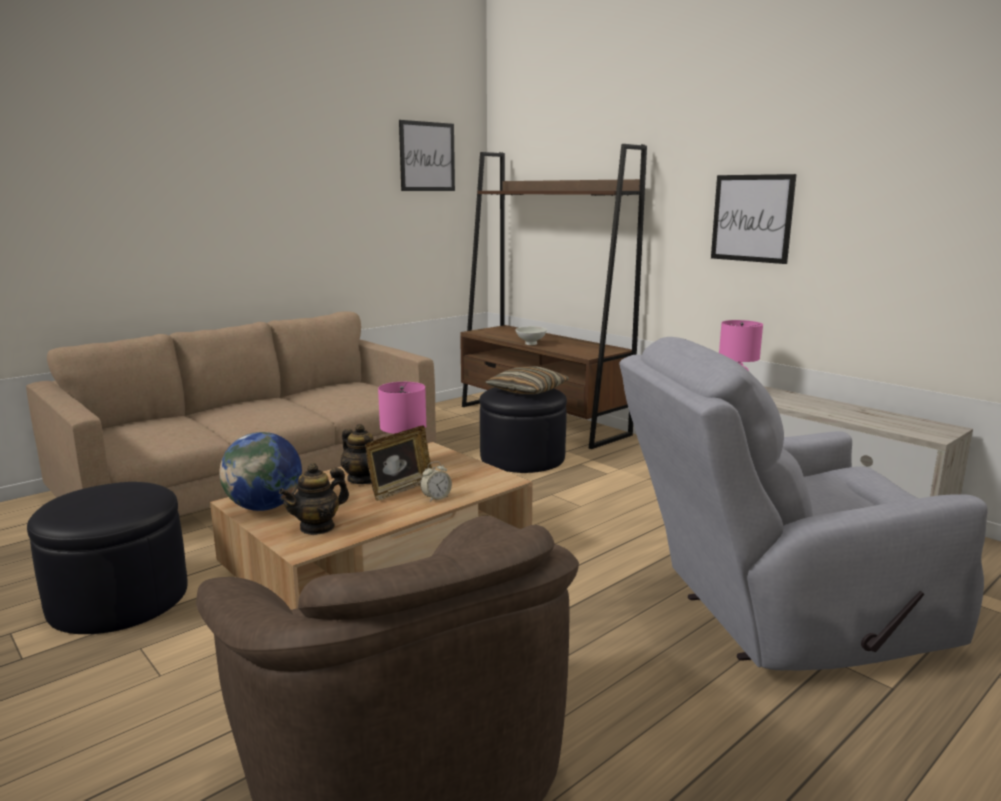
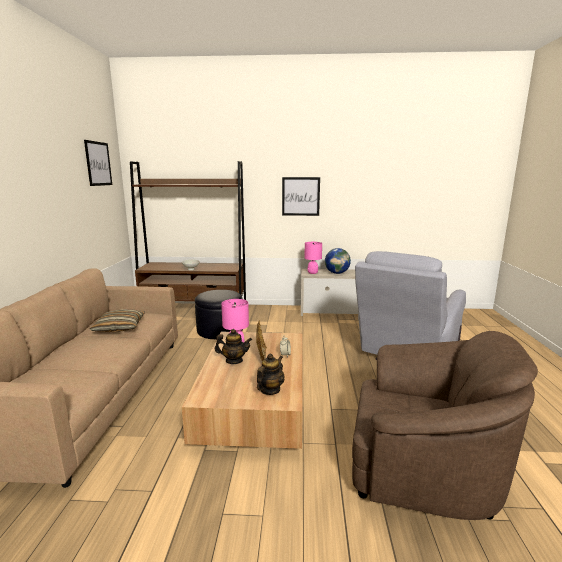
camera: 45 degrees left, 0 degrees up
(119, 598) = (148, 503): black ottoman -> none
(264, 507) = (220, 394): globe -> globe (337, 273)
(317, 527) = (270, 390): teapot -> teapot turned 150 degrees counterclockwise
(527, 390) = (220, 293): pillow -> pillow (119, 327)

